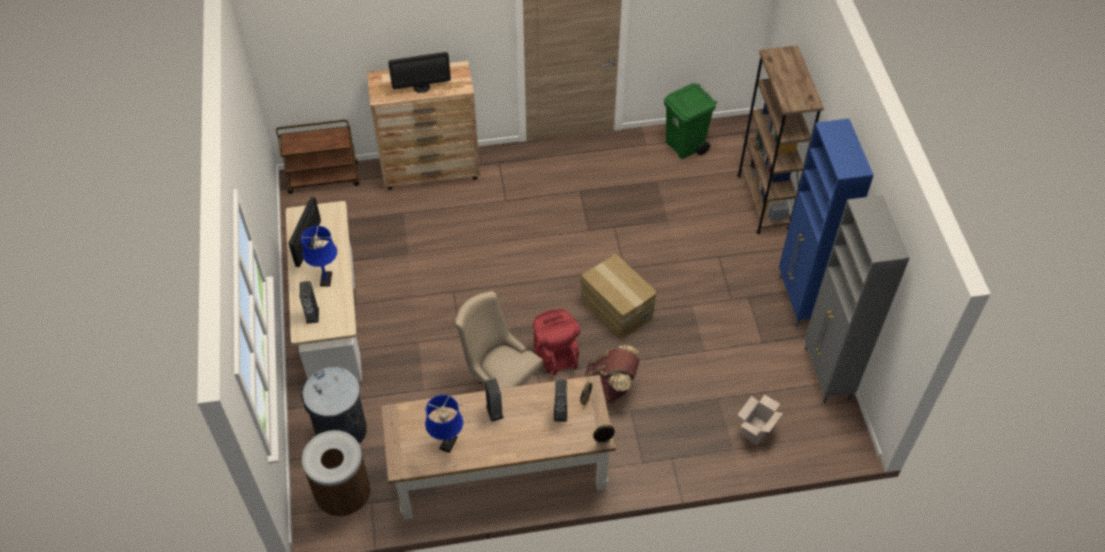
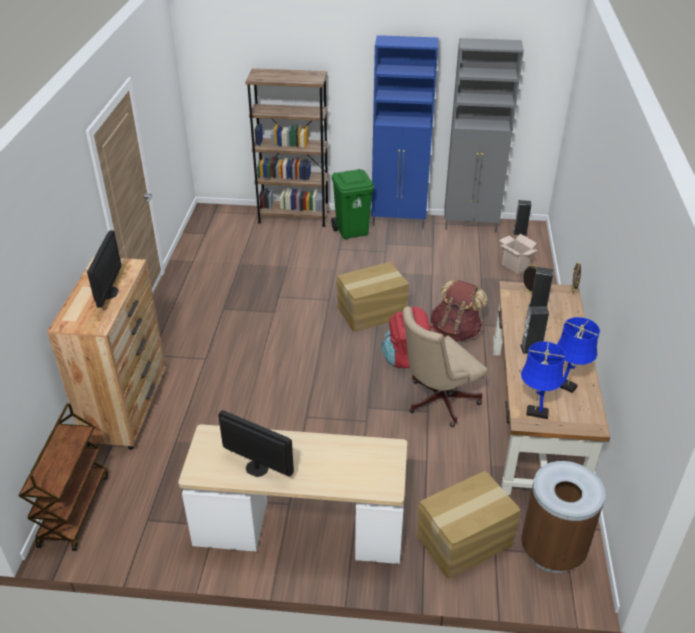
camera: 75 degrees left, 15 degrees down
(312, 315) = (367, 475): speaker -> speaker (520, 232)
(326, 277) = (312, 456): blue table lamp -> blue table lamp (535, 412)
(341, 430) = (465, 541): grey trash can -> cardboard box
(685, 146) = (209, 241): green trash can -> green trash can (352, 231)

